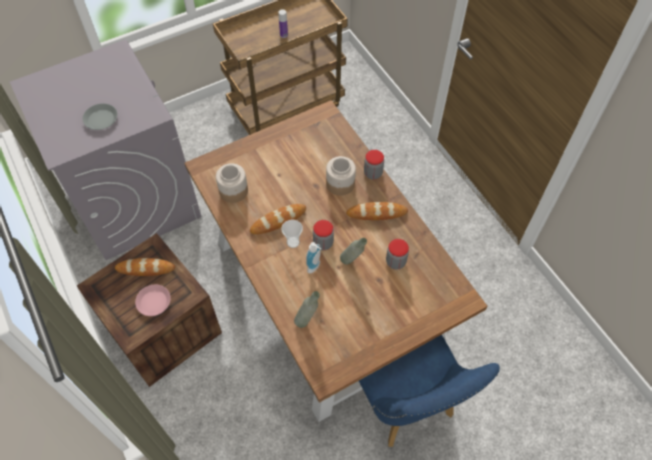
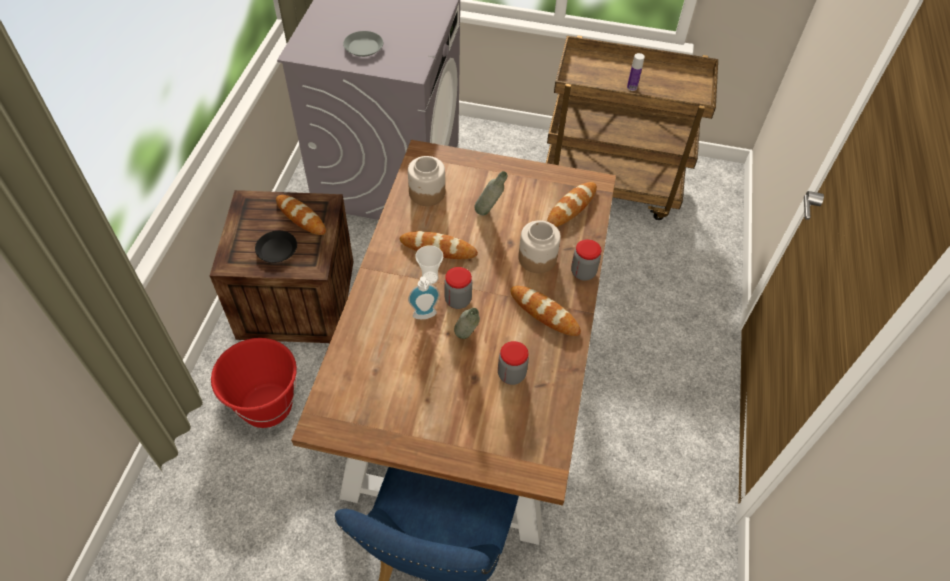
camera: 40 degrees right, 5 degrees down
(153, 302) = (276, 249): pink plate -> black plate
(216, 409) = (267, 406): none -> red bucket
(307, 320) = (362, 358): grey bottle -> grey bottle (489, 213)
(327, 138) = (571, 207): none -> bread

